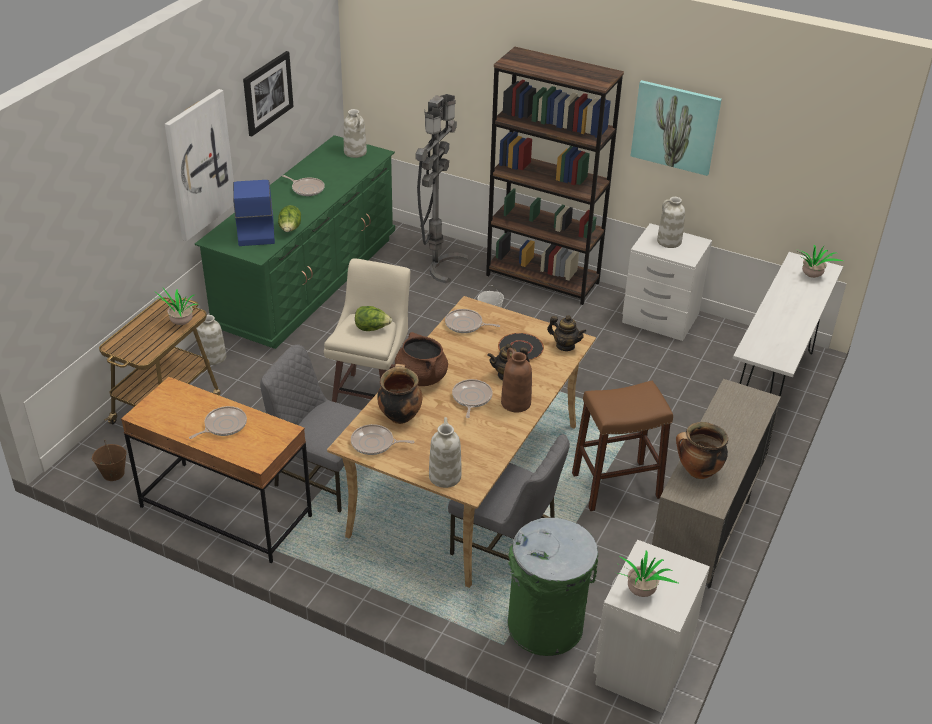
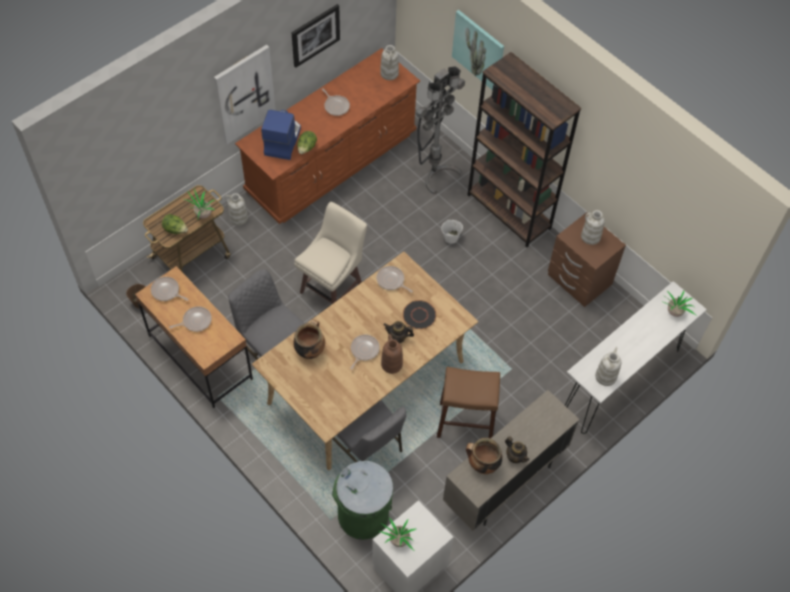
camera: 20 degrees right, 20 degrees up
(308, 282) = (331, 162): green dresser -> brown dresser
(372, 328) = (331, 257): lettuce -> lettuce (175, 230)
(374, 443) = (283, 369): frying pan -> frying pan (166, 291)
(421, 377) = (338, 320): brown cooking pot -> none
(444, 476) = (316, 411): white vase -> white vase (605, 376)
(565, 346) = (451, 323): teapot -> teapot (515, 456)
(660, 319) = (578, 280): white nightstand -> brown nightstand
(675, 127) = (611, 161): picture -> picture (478, 50)

